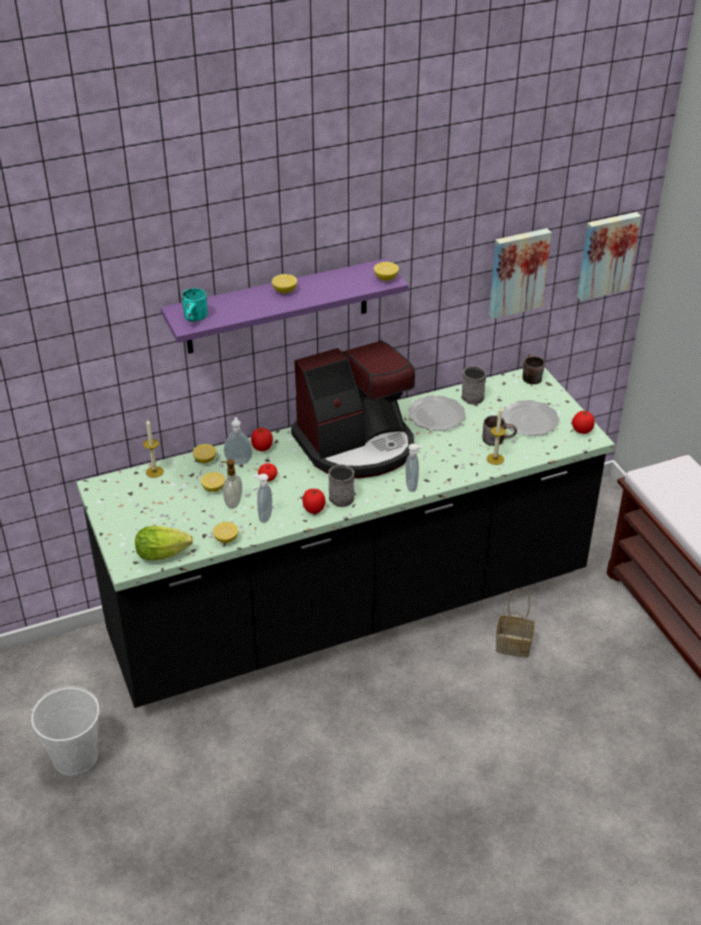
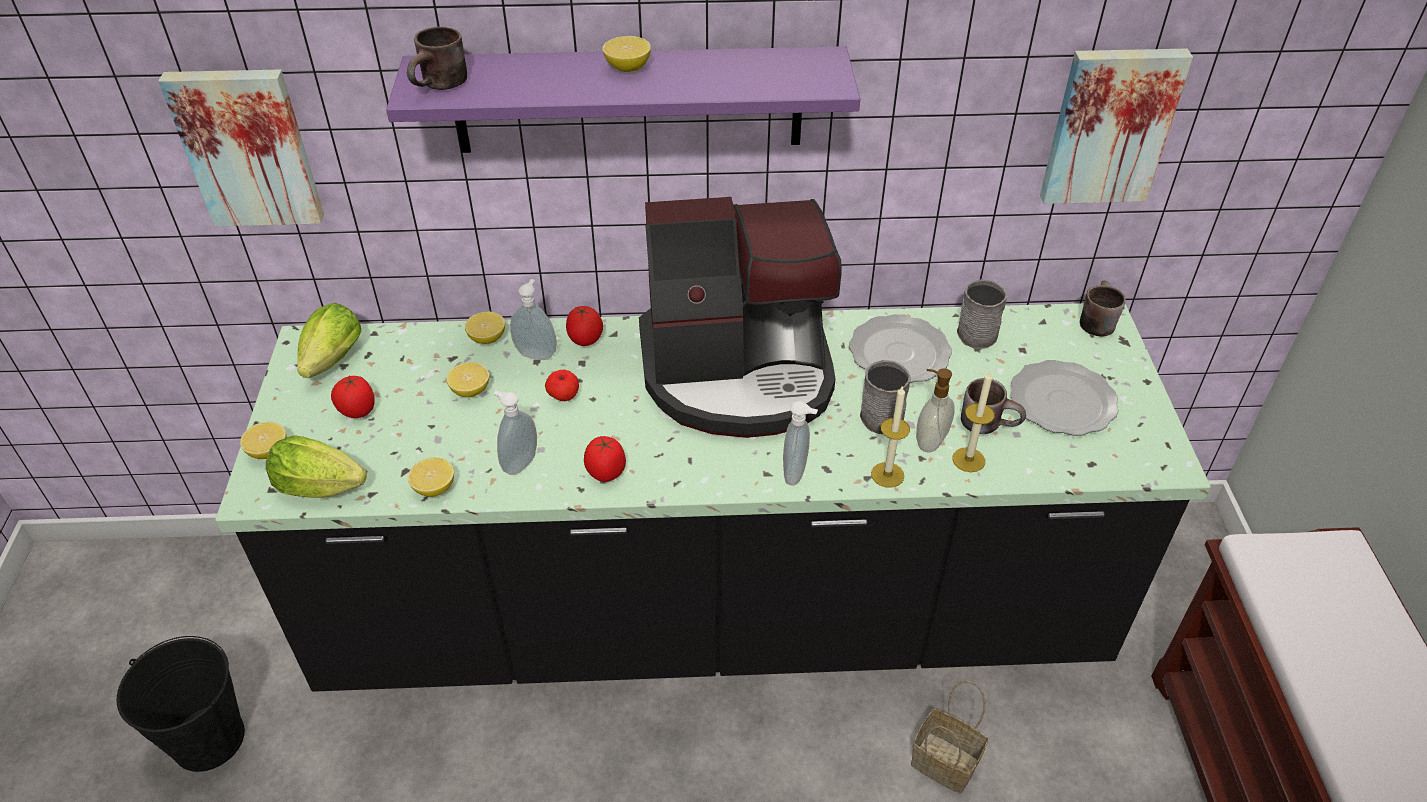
camera: 20 degrees right, 5 degrees up
(75, 757) = (208, 740): white bucket -> black bucket
(122, 493) = (331, 363): none -> lettuce
(154, 472) = (401, 339): candle -> candle (887, 475)
(196, 319) = (442, 86): turquoise mug -> brown mug
(232, 502) = (484, 424): soap dispenser -> soap dispenser (929, 441)
(339, 496) = (661, 459): grey mug -> grey mug (879, 413)
(386, 278) = (824, 80): lemon -> lemon (268, 451)
(581, 431) = (1153, 445): tomato -> tomato (357, 411)
(606, 255) = (1298, 126): picture -> picture (248, 147)

